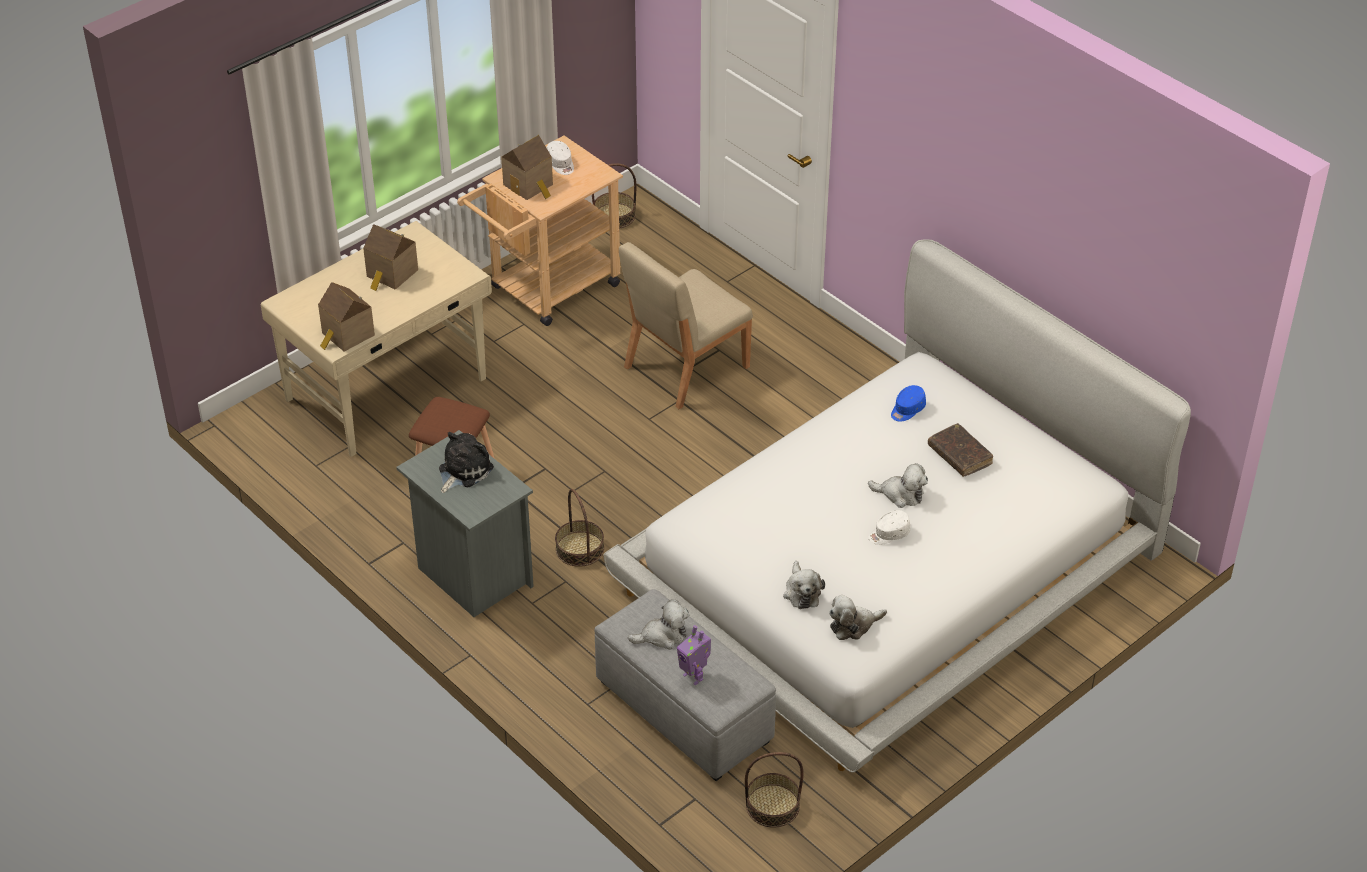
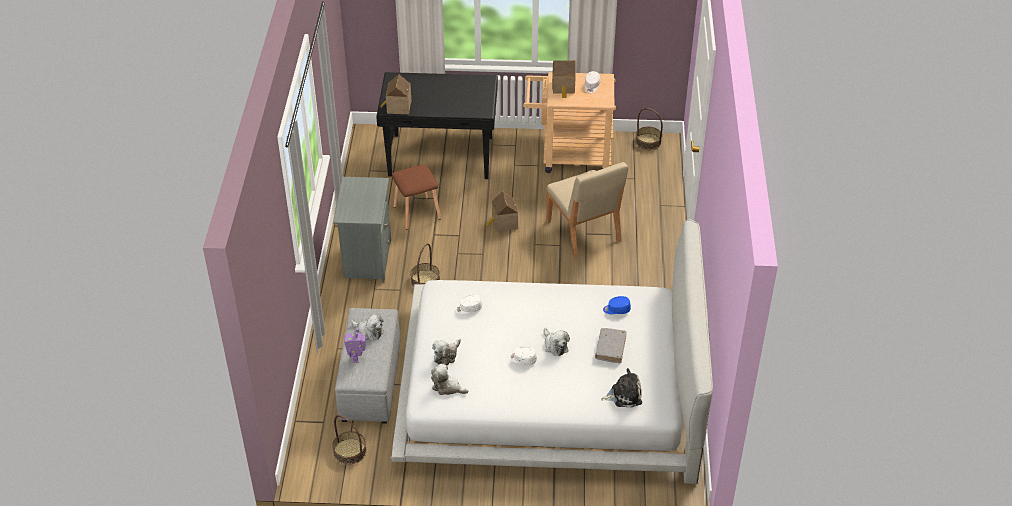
camera: 45 degrees right, 0 degrees up
(388, 390) = (441, 157): beige desk -> black desk
(391, 275) = (452, 92): toy house -> toy house (503, 223)
(463, 470) = (365, 196): plush toy -> plush toy (624, 395)
(685, 367) = (583, 232): beige chair -> beige chair turned 120 degrees counterclockwise
(750, 522) = (468, 308): none -> white cap
(959, 455) = (610, 348): brown book -> grey book

